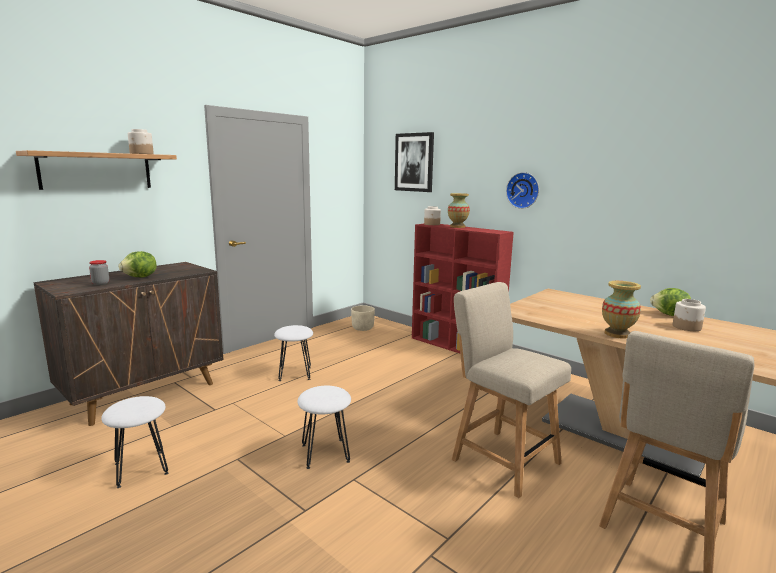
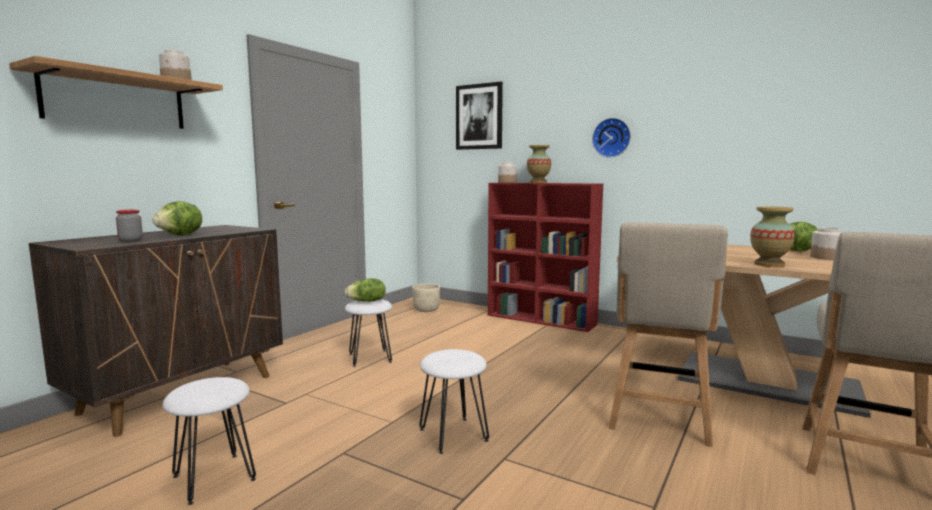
camera: 10 degrees left, 5 degrees down
(293, 329) = (367, 301): none -> lettuce
(501, 459) = (659, 419): beige chair -> beige chair turned 105 degrees counterclockwise

